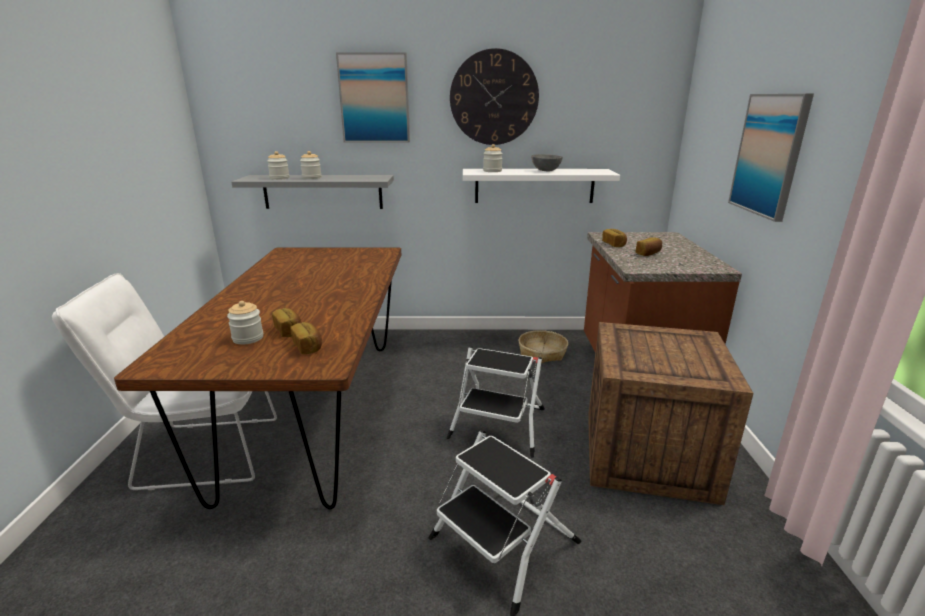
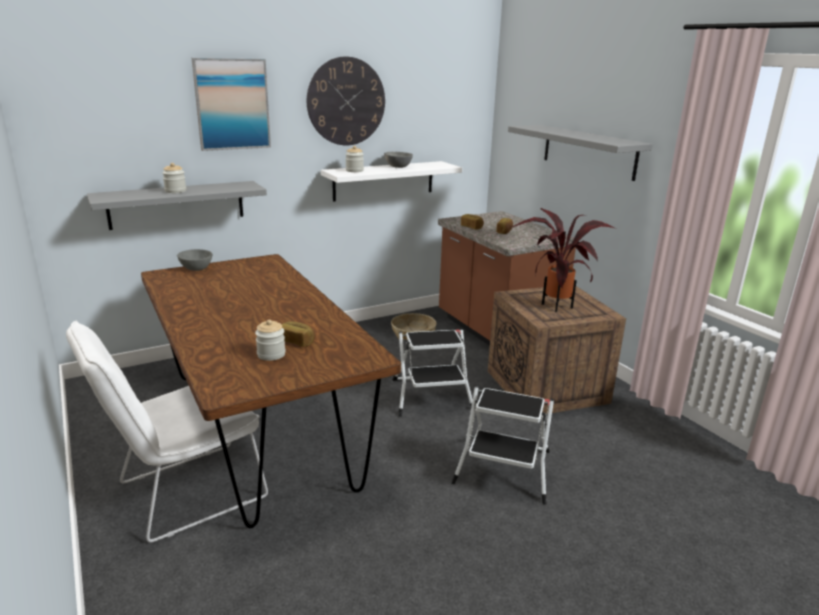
camera: 30 degrees left, 0 degrees up
(279, 178) = (140, 195): jar -> none
(308, 346) = (335, 349): bread -> none
(317, 250) = (196, 268): none -> grey bowl
(663, 352) = (556, 304): none -> potted plant
(769, 155) = (588, 151): picture -> grey shelf

